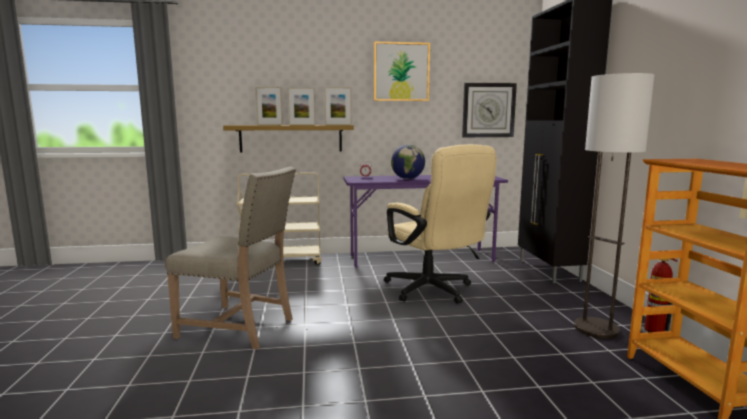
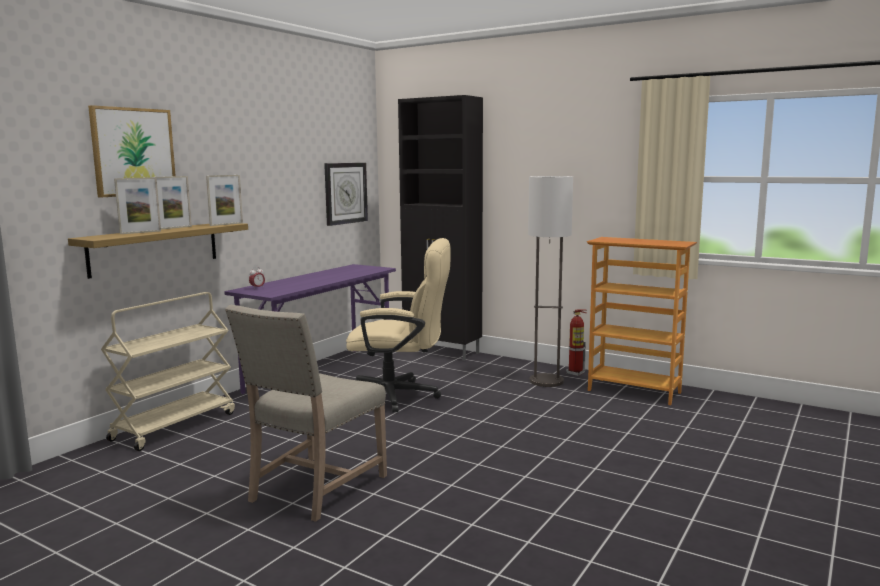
camera: 50 degrees left, 0 degrees up
(240, 327) = (314, 489): beige chair -> beige chair turned 150 degrees clockwise
(401, 72) = (269, 152): picture -> picture (133, 152)
(407, 178) = (308, 282): globe -> none

